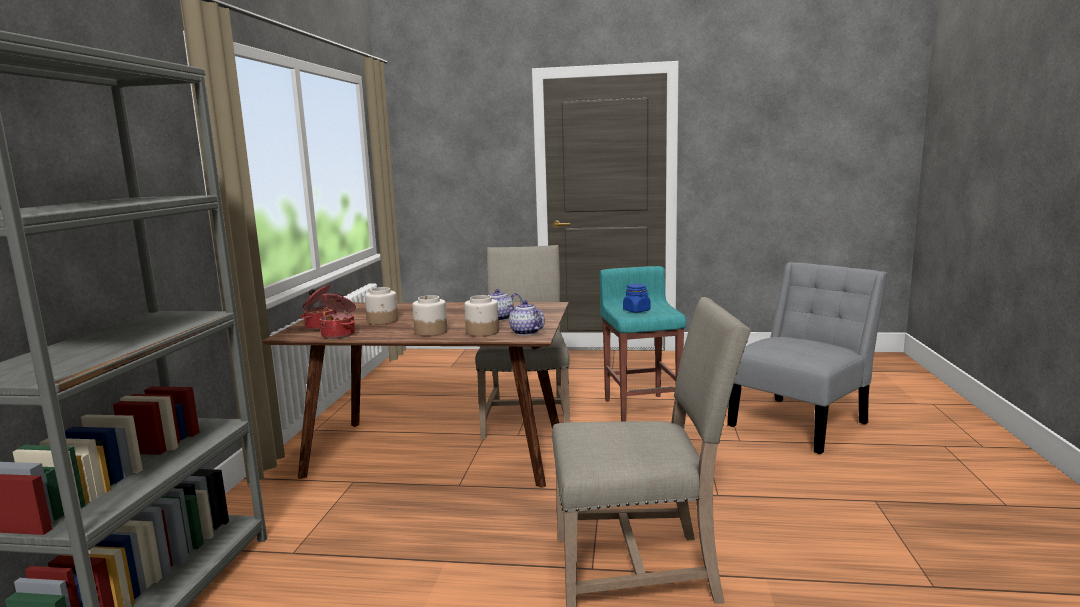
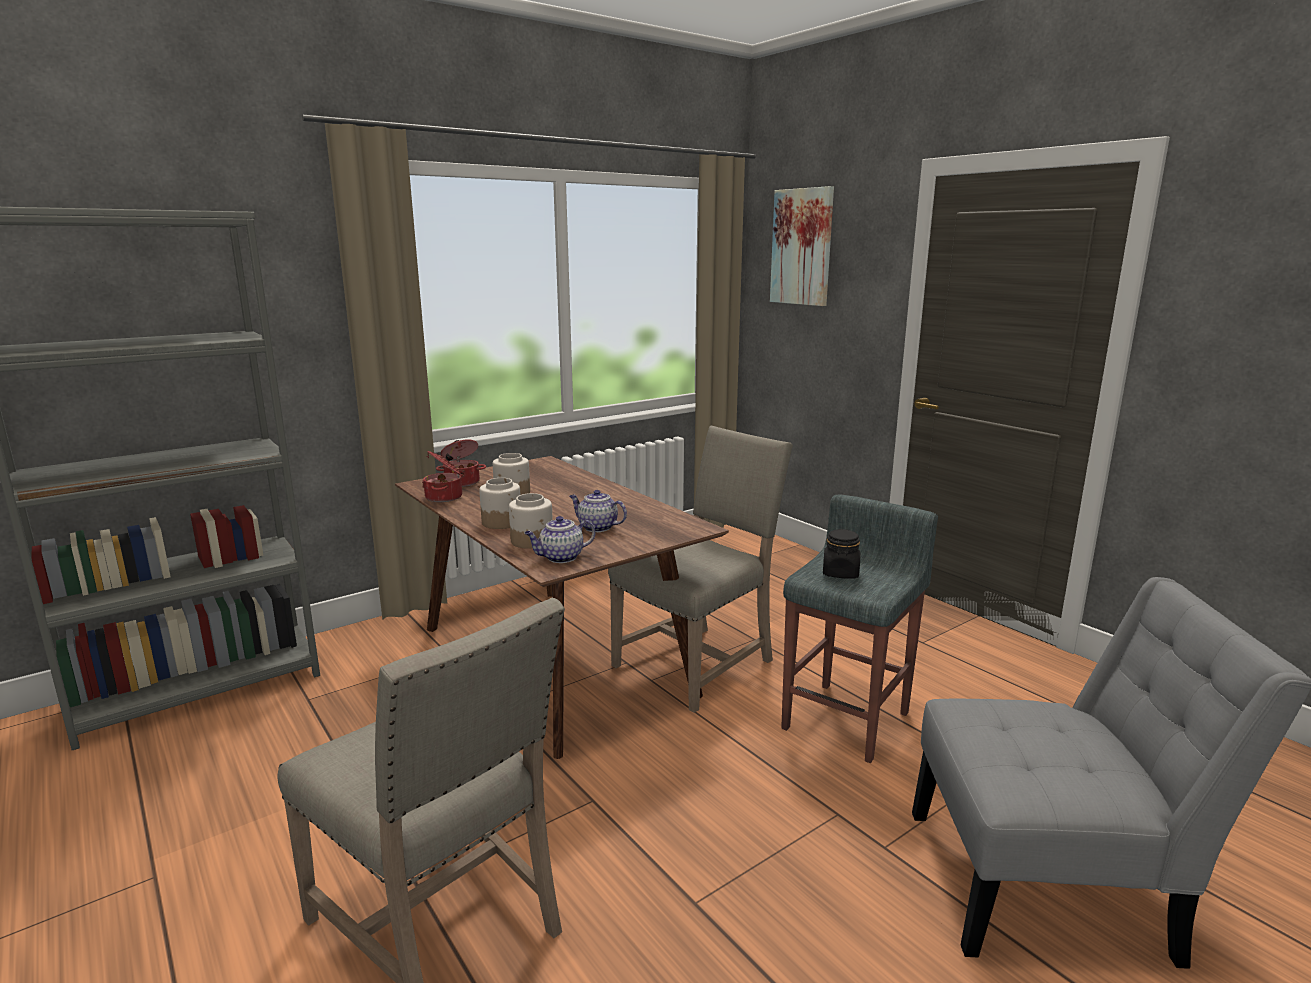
camera: 45 degrees right, 5 degrees up
(438, 128) = (802, 247): none -> picture
(525, 332) = (560, 558): teapot -> teapot turned 120 degrees counterclockwise
(636, 310) = (840, 573): blue jar -> black jar
(641, 408) = (847, 719): turquoise stool -> grey stool

